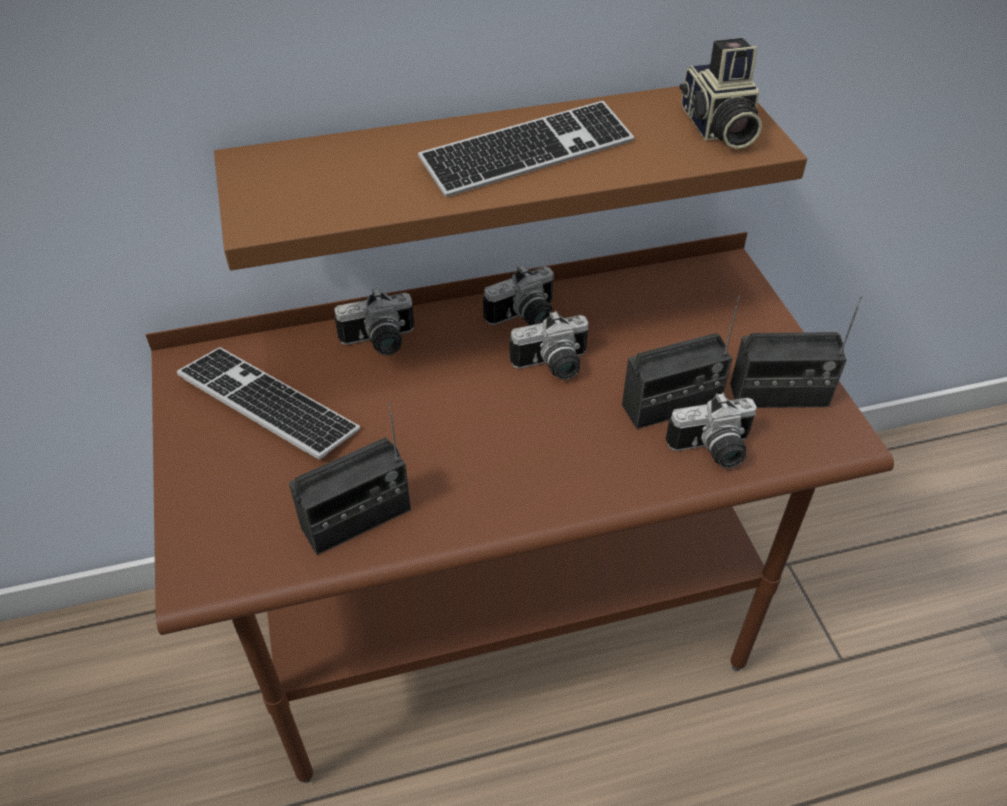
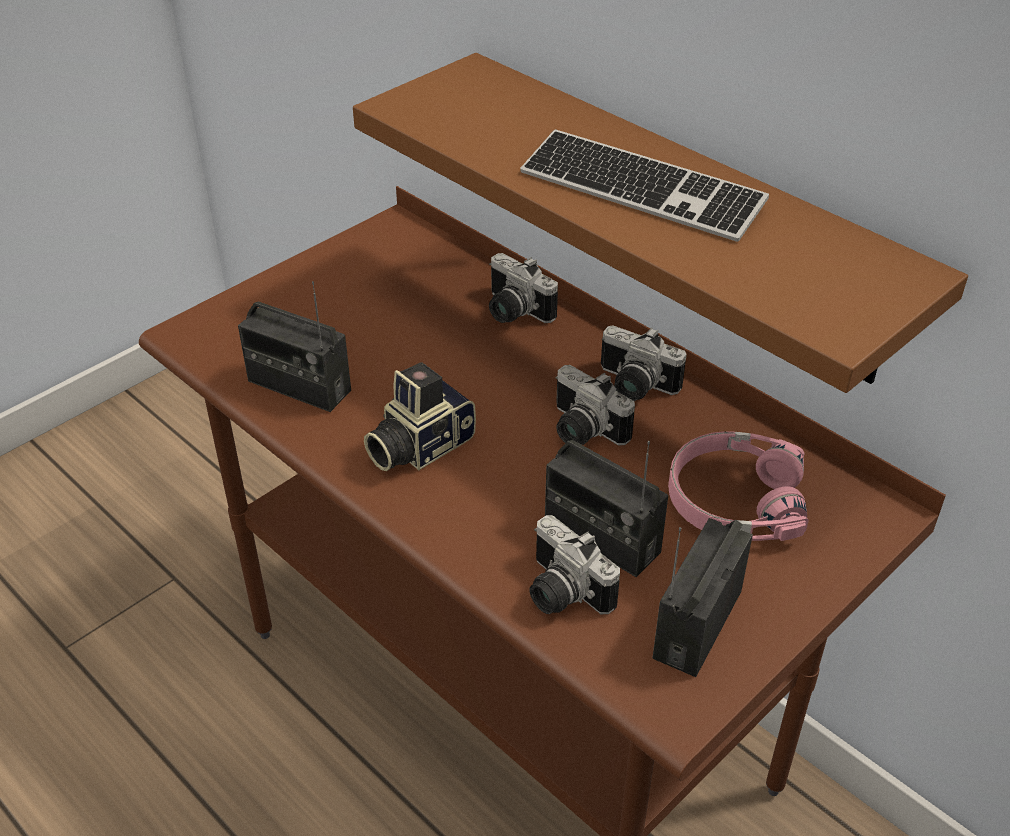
camera: 60 degrees right, 5 degrees down
(267, 404) = (386, 285): keyboard -> none
(676, 325) = (733, 500): none -> pink headphones
(717, 128) = (832, 288): camera -> camera (418, 446)
(779, 395) = (697, 624): radio -> radio turned 60 degrees clockwise

